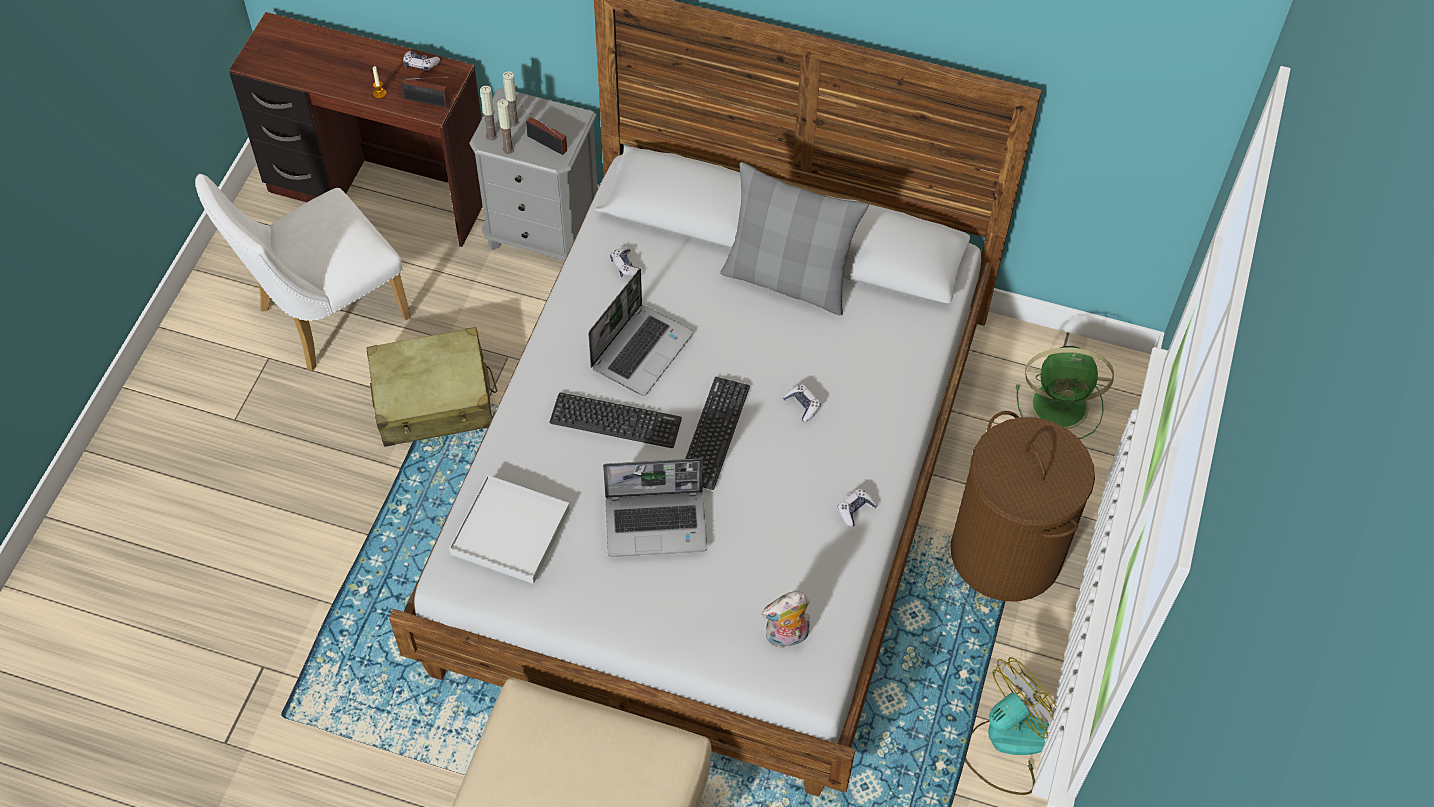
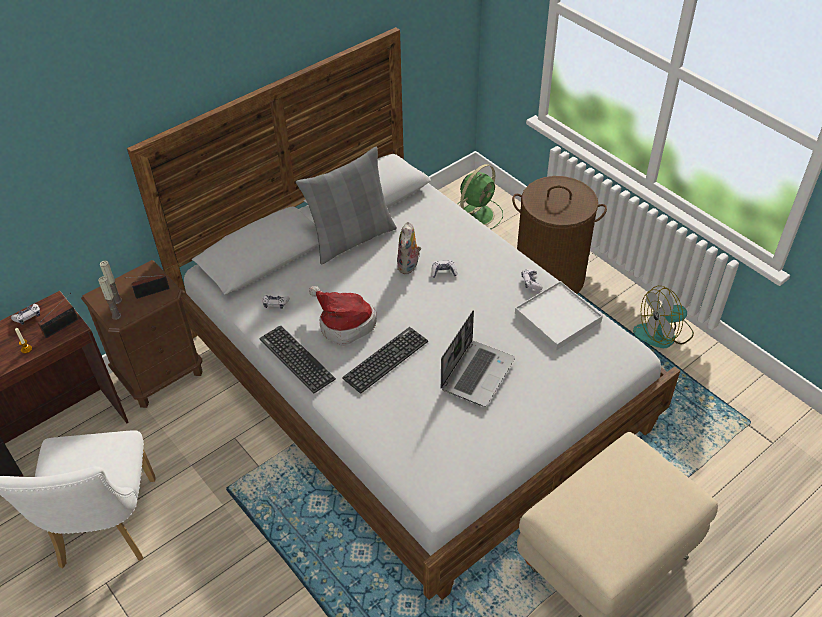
camera: 55 degrees left, 10 degrees down
(434, 400) = (231, 495): beige suitcase -> none
(508, 149) = (136, 312): candle -> none
(511, 531) = (428, 451): white tray -> white tray (557, 317)
(543, 233) = (160, 375): grey nightstand -> brown nightstand
(641, 350) = (344, 324): laptop -> hat
(714, 433) = (432, 318): keyboard -> keyboard (296, 359)
(786, 637) = (596, 351): plush toy -> plush toy (409, 266)
(1007, 743) = (663, 333): fan -> fan turned 105 degrees counterclockwise

